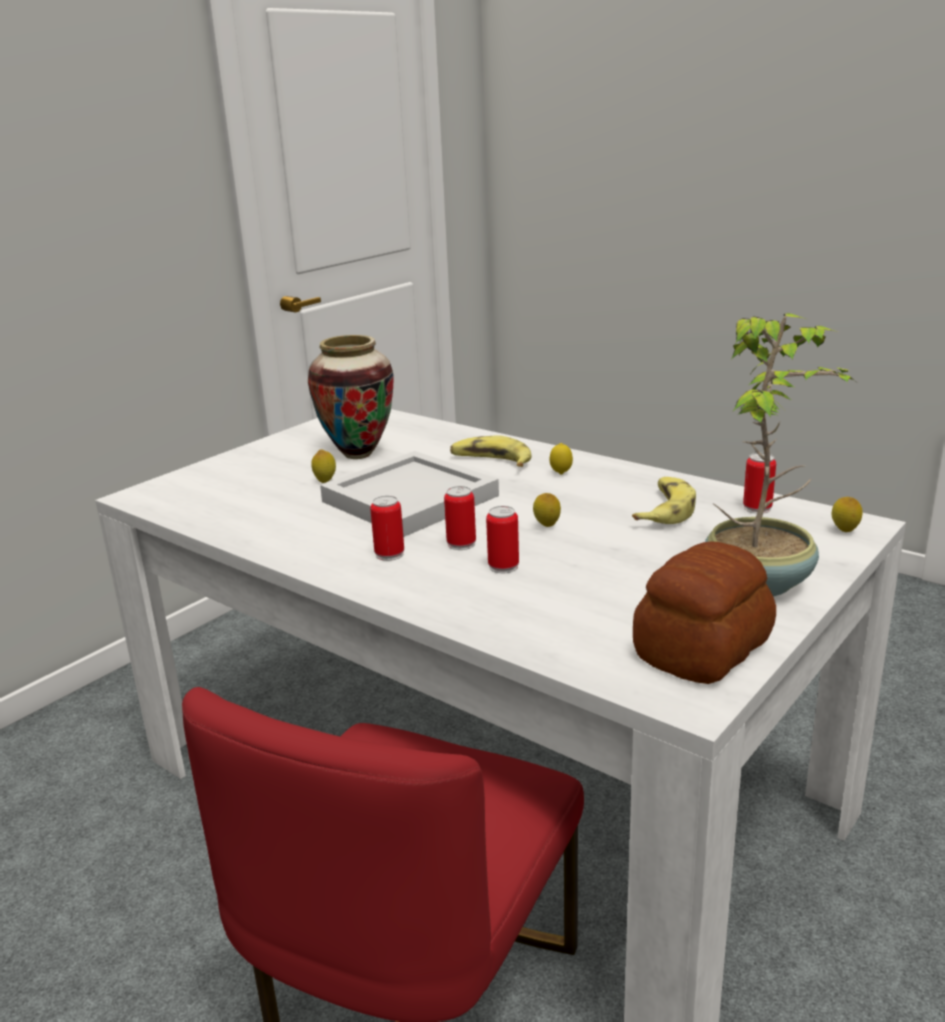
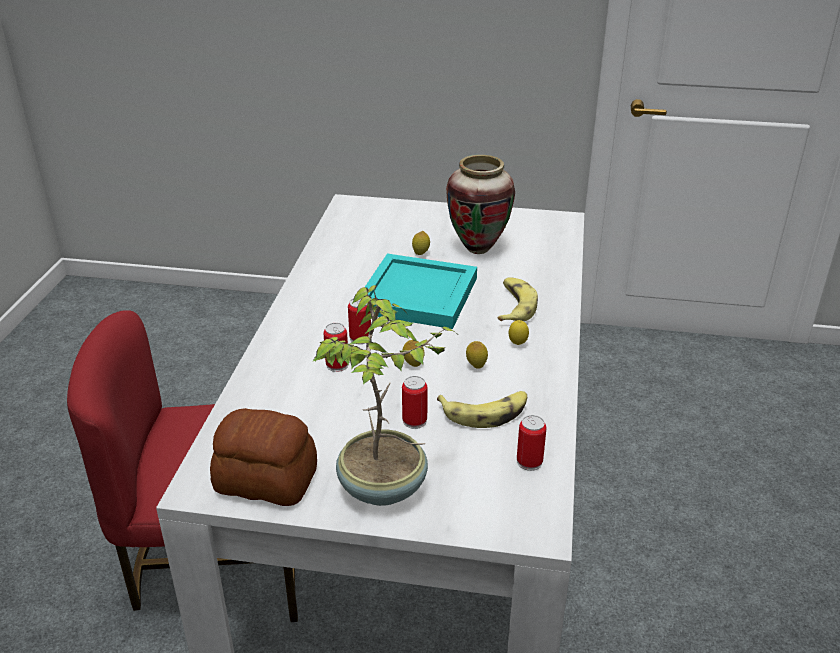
camera: 60 degrees right, 10 degrees up
(389, 554) = (327, 316): can -> can (414, 421)
(410, 497) = (420, 294): white tray -> turquoise tray
(844, 532) = (515, 522): lemon -> lemon (476, 366)

